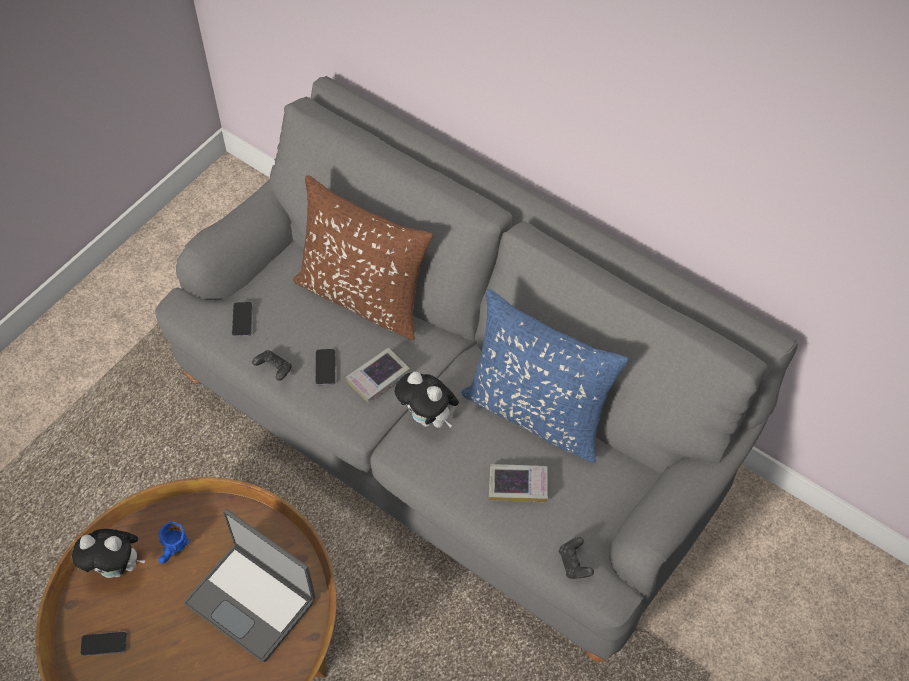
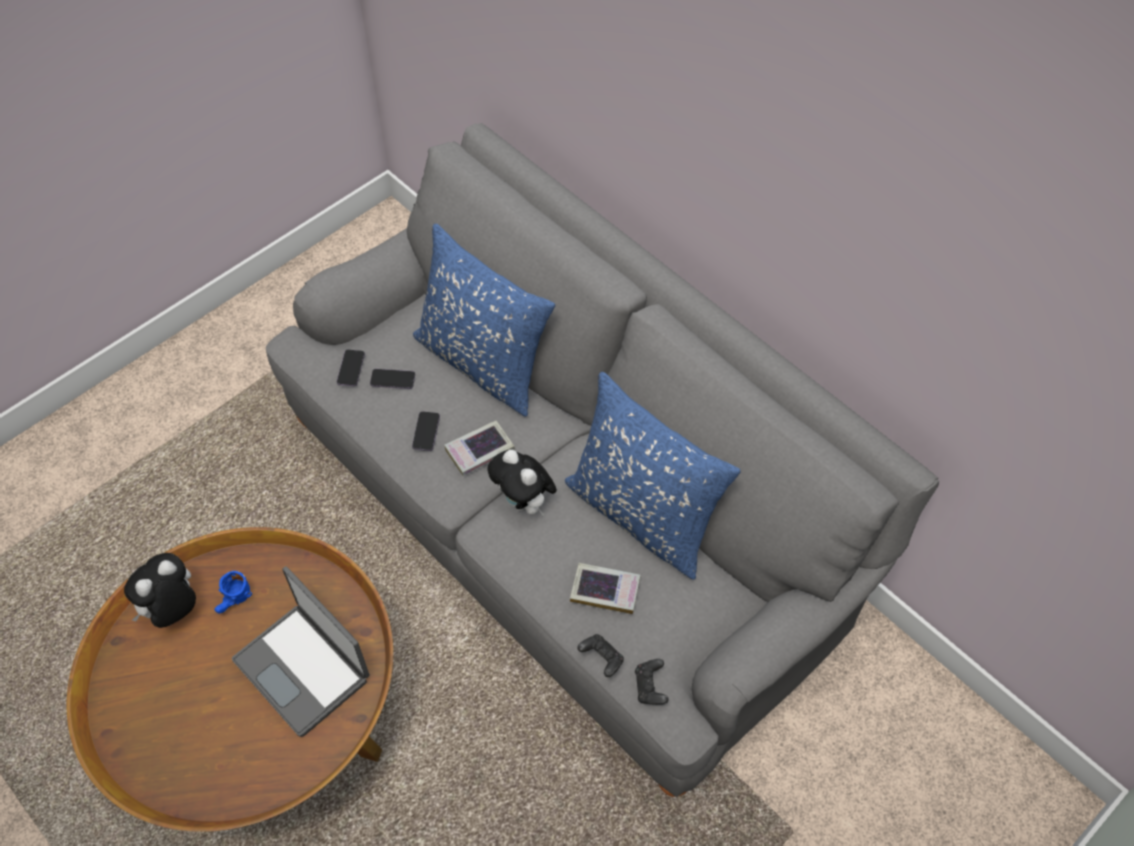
camera: 10 degrees right, 0 degrees up
(104, 644) = (141, 689): phone -> phone (393, 380)
(117, 568) = (173, 610): plush toy -> plush toy turned 120 degrees clockwise
(274, 369) = (372, 426): black game controller -> black game controller (601, 658)
(363, 296) = (483, 362): brown pillow -> blue pillow

